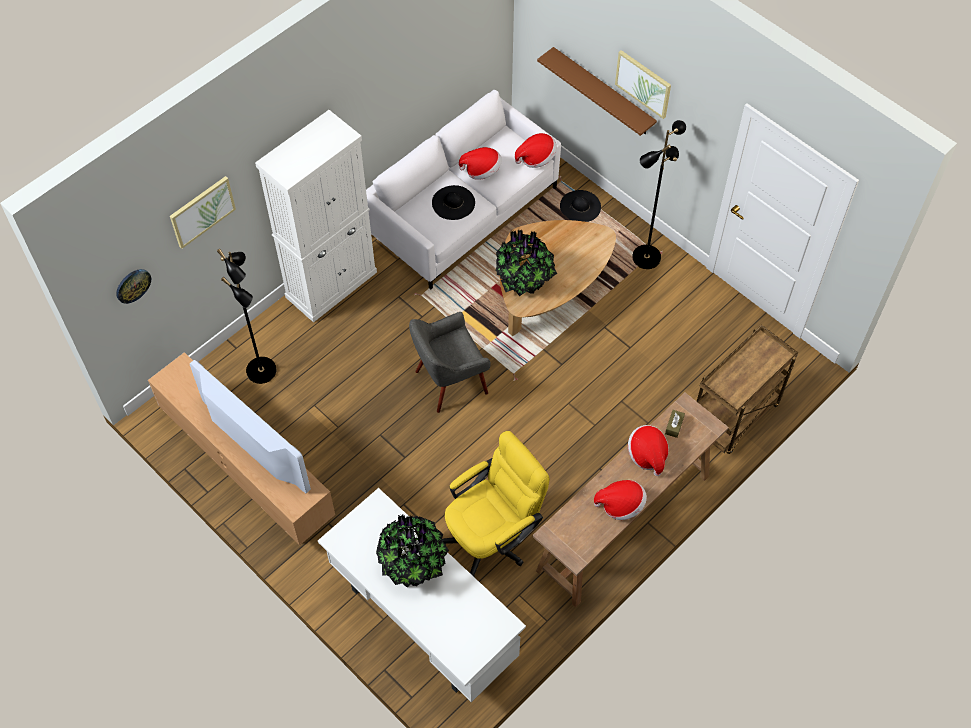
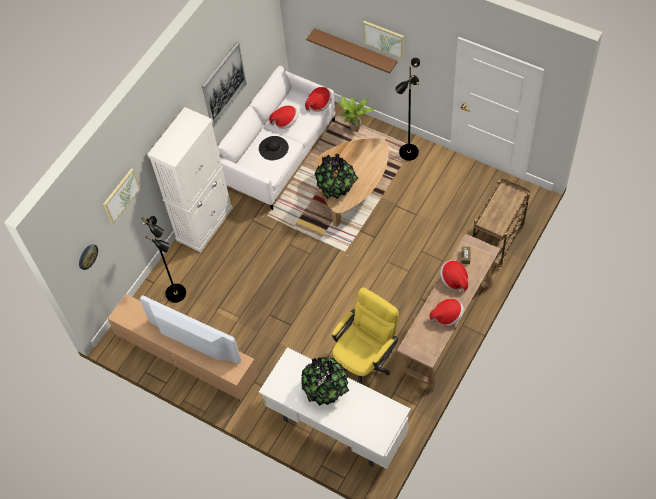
camera: 10 degrees left, 0 degrees up
(400, 94) = (223, 84): none -> picture
(450, 381) = (304, 267): grey armchair -> none
(580, 206) = (354, 129): black hat -> potted plant

